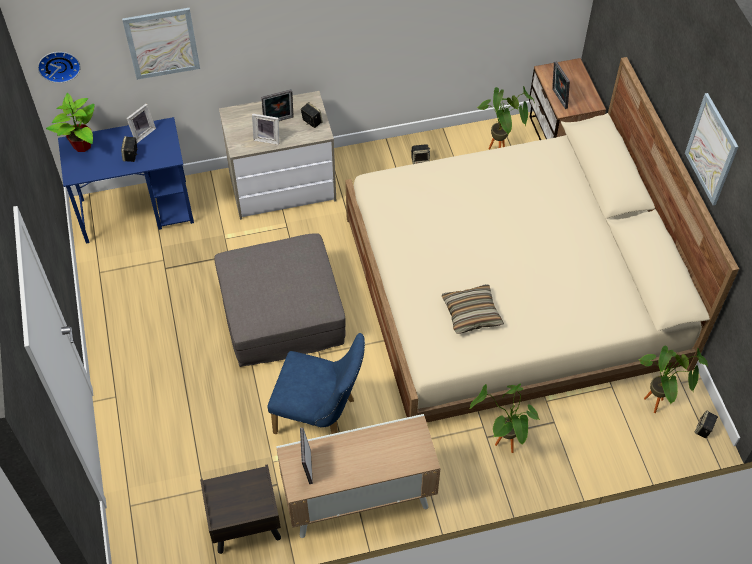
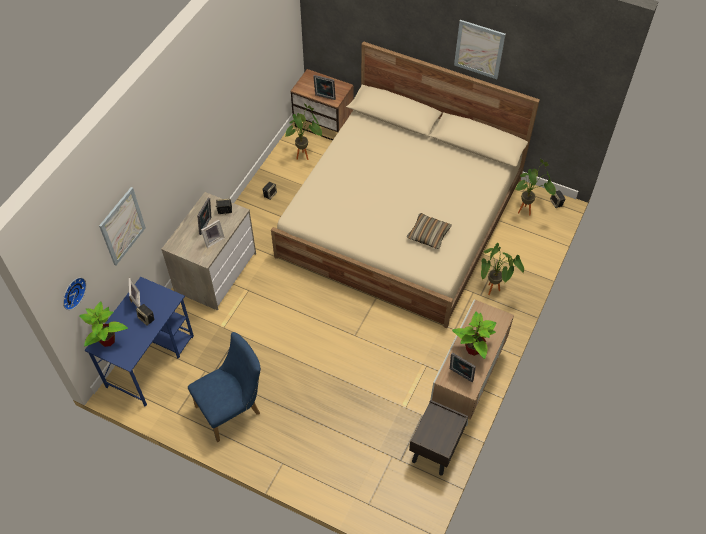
camera: 50 degrees left, 0 degrees up
(281, 313) = (308, 335): grey ottoman -> none
(321, 417) = (398, 363): blue chair -> blue chair (233, 409)
(354, 456) = (473, 349): none -> potted plant

